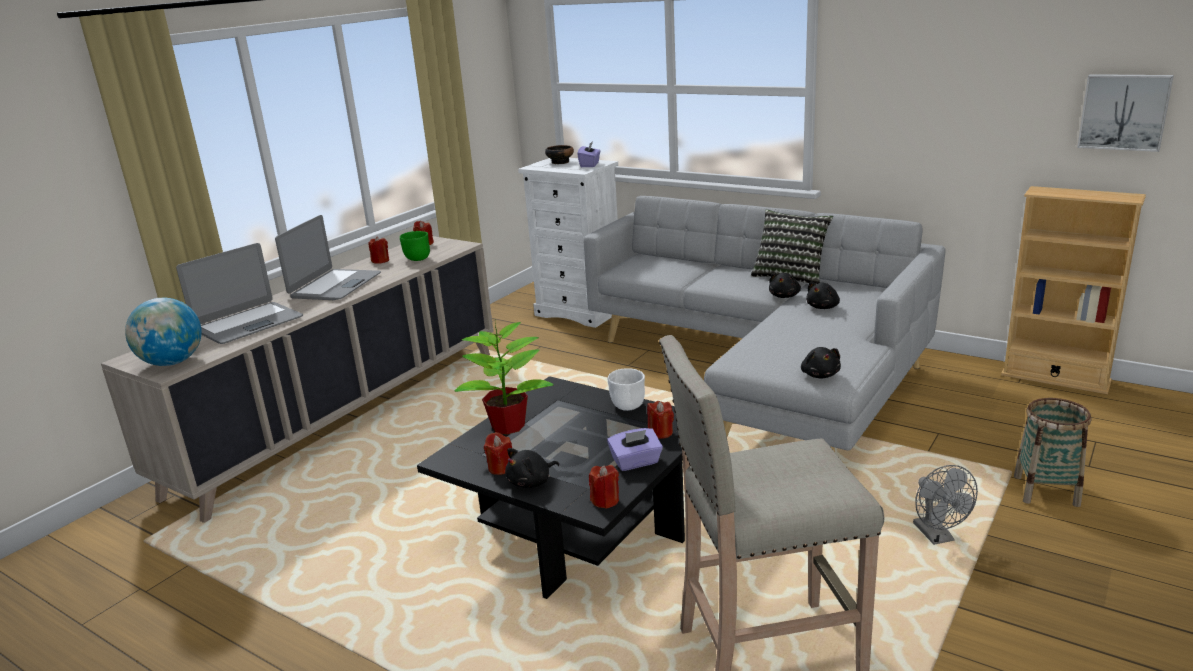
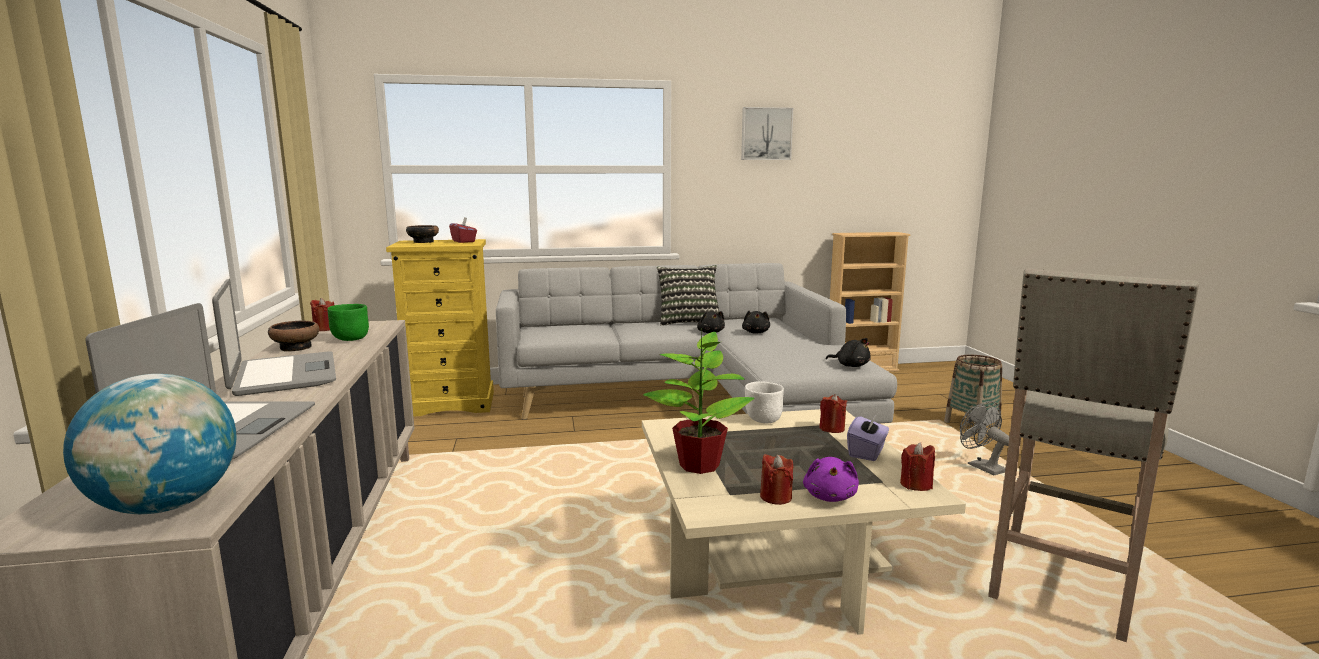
camera: 45 degrees left, 10 degrees down
(380, 261) = (296, 347): red candle -> bowl
(531, 482) = (830, 496): black plush toy -> purple plush toy
(580, 312) = (451, 404): white dresser -> yellow dresser
(580, 530) = (775, 565): black coffee table -> beige coffee table
(590, 165) = (464, 241): purple tissue box -> red tissue box
(937, 537) = (981, 467): grey fan -> grey fan turned 150 degrees counterclockwise
(1124, 111) = (881, 178): picture -> picture (766, 134)

